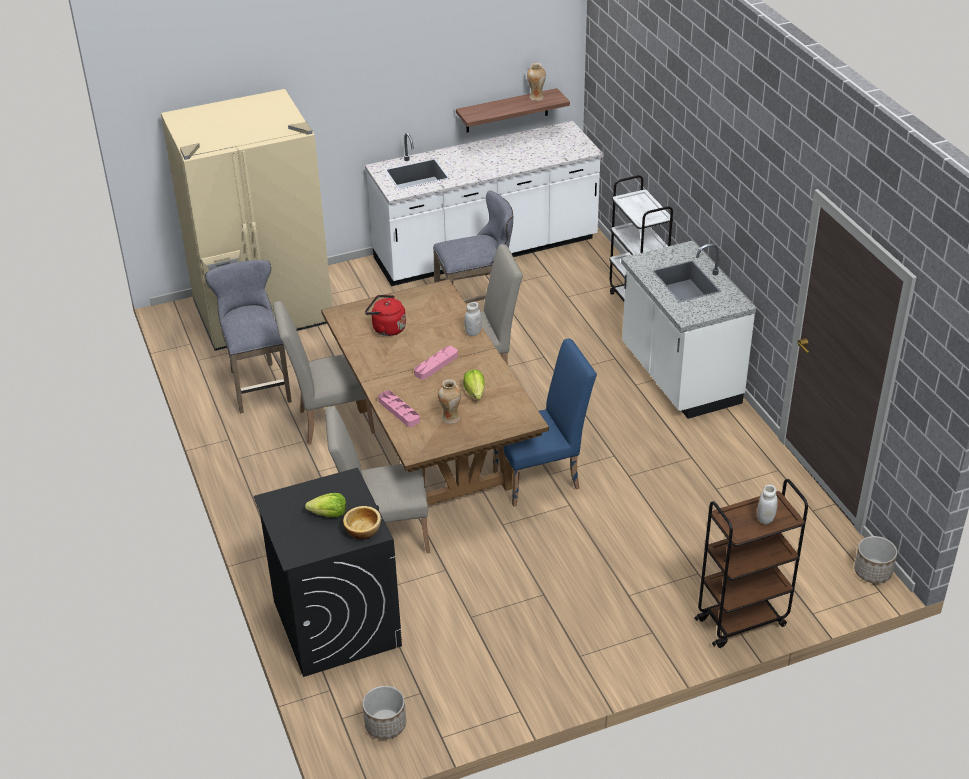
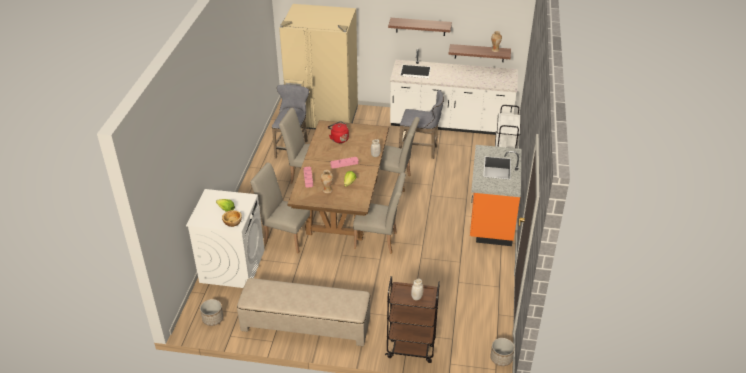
camera: 30 degrees right, 0 degrees up
(336, 622) = (232, 266): black washing machine -> white washing machine
(402, 92) = (420, 26): none -> shelf
(542, 478) = (379, 241): blue chair -> beige chair
(546, 658) = (305, 324): none -> beige bench
(678, 377) = (490, 220): white counter -> orange counter

